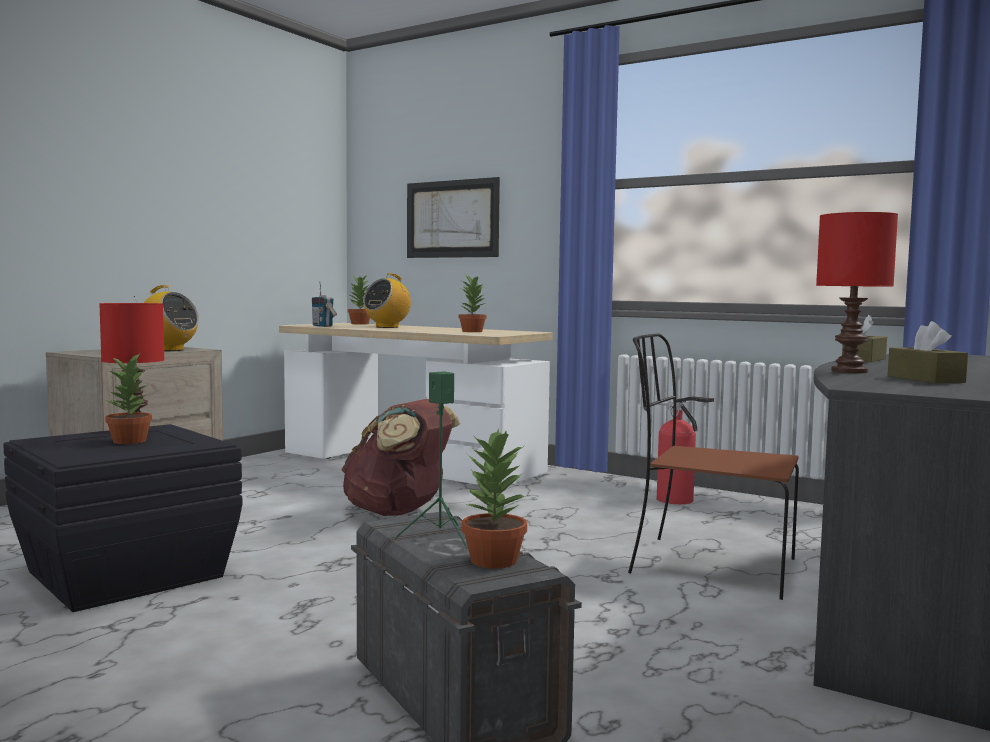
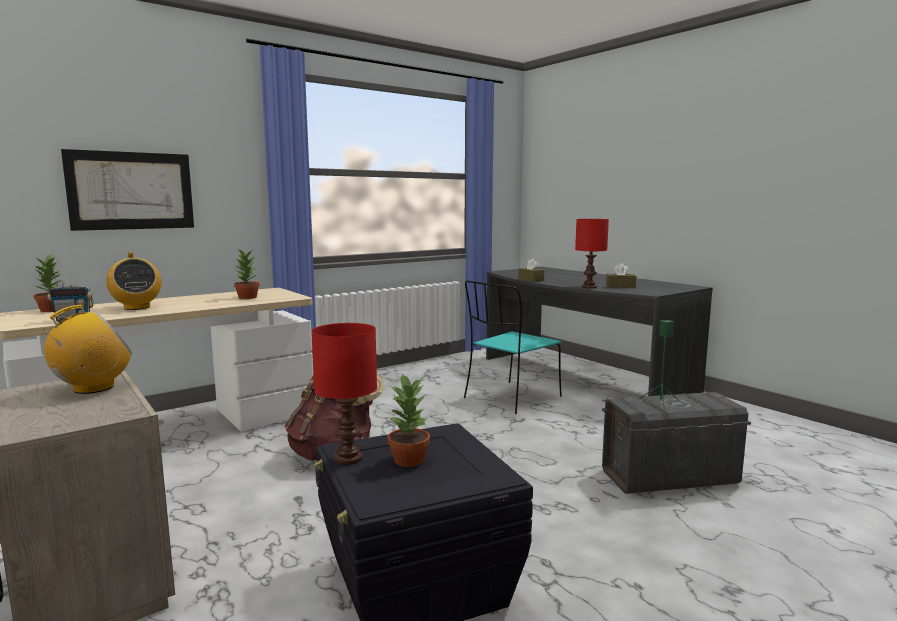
camera: 70 degrees left, 5 degrees up
(493, 561) = (699, 399): potted plant -> none
(678, 501) = (392, 380): fire extinguisher -> none
(708, 566) = (511, 398): brown chair -> turquoise chair

